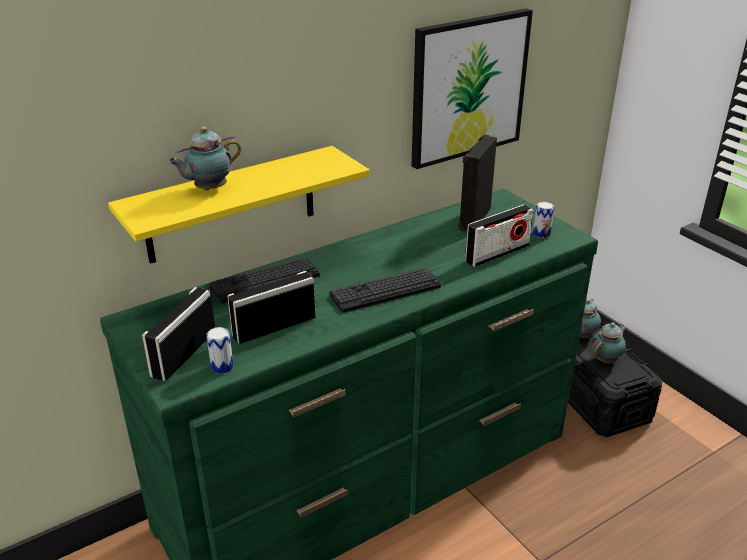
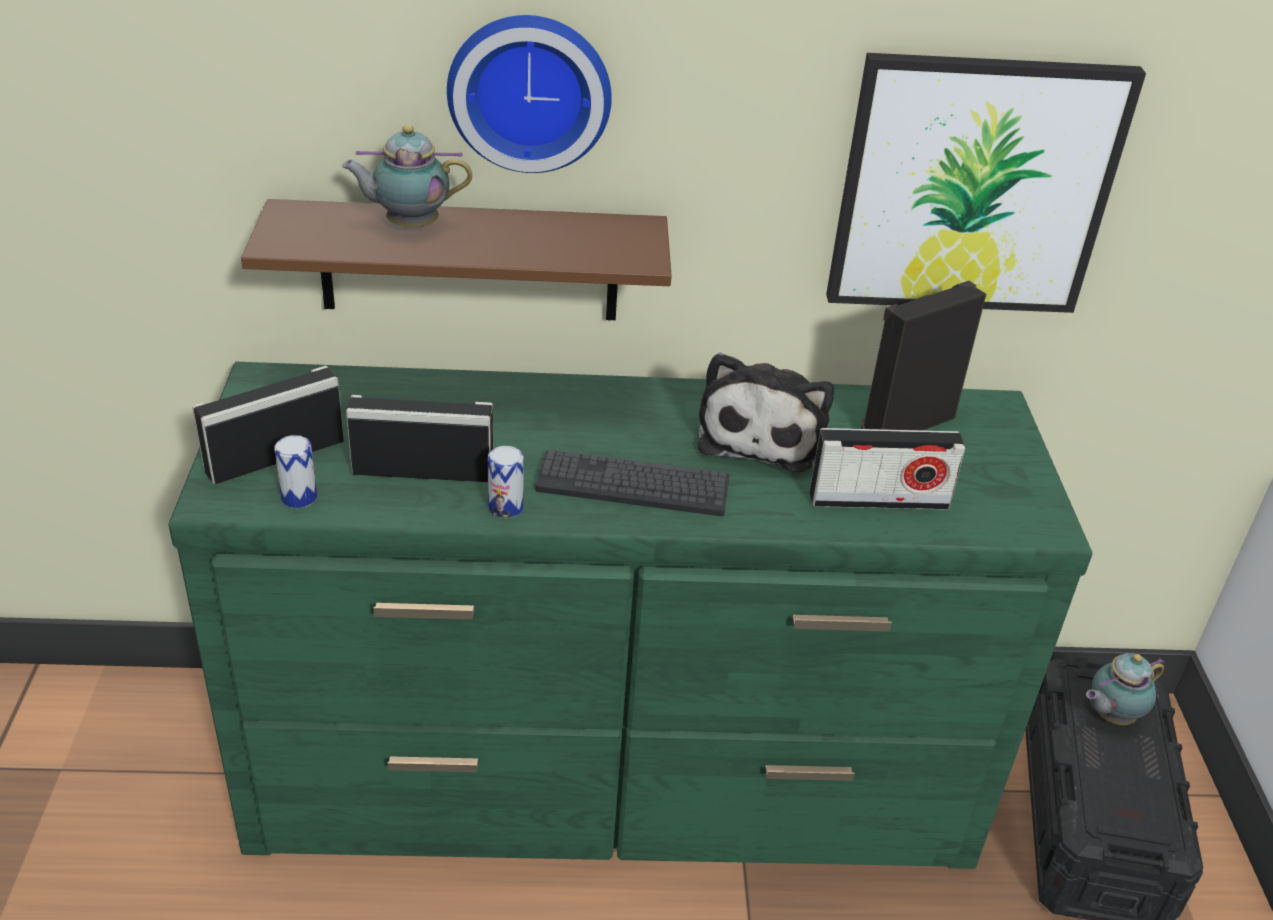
camera: 30 degrees right, 5 degrees up
(231, 205) = (469, 261): yellow shelf -> brown shelf
(255, 91) = (530, 90): none -> wall clock
(265, 281) = (482, 397): keyboard -> none
(418, 246) = (763, 434): none -> plush toy
(541, 234) = (995, 498): can -> can (505, 507)
(606, 359) = (1121, 779): teapot -> none

